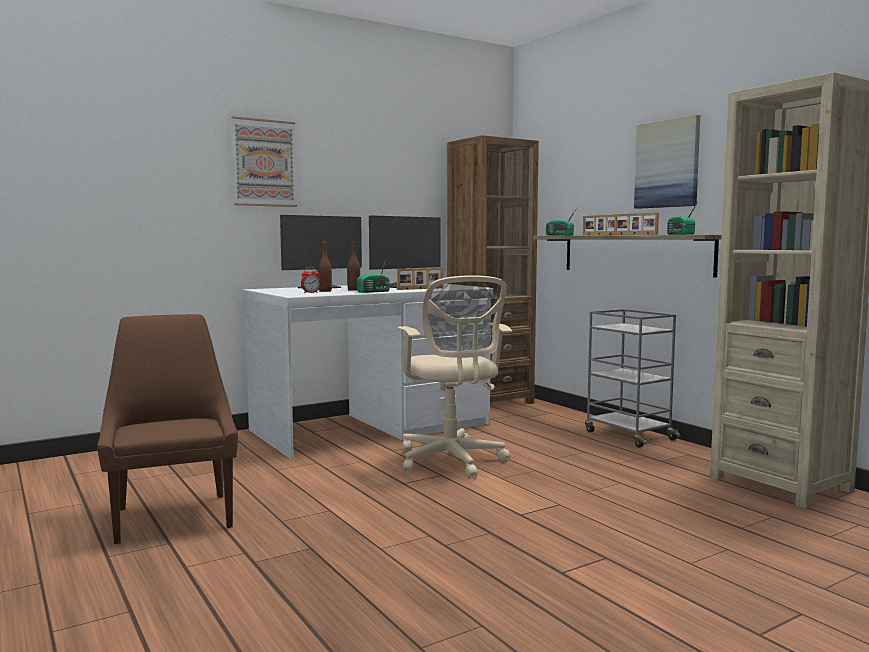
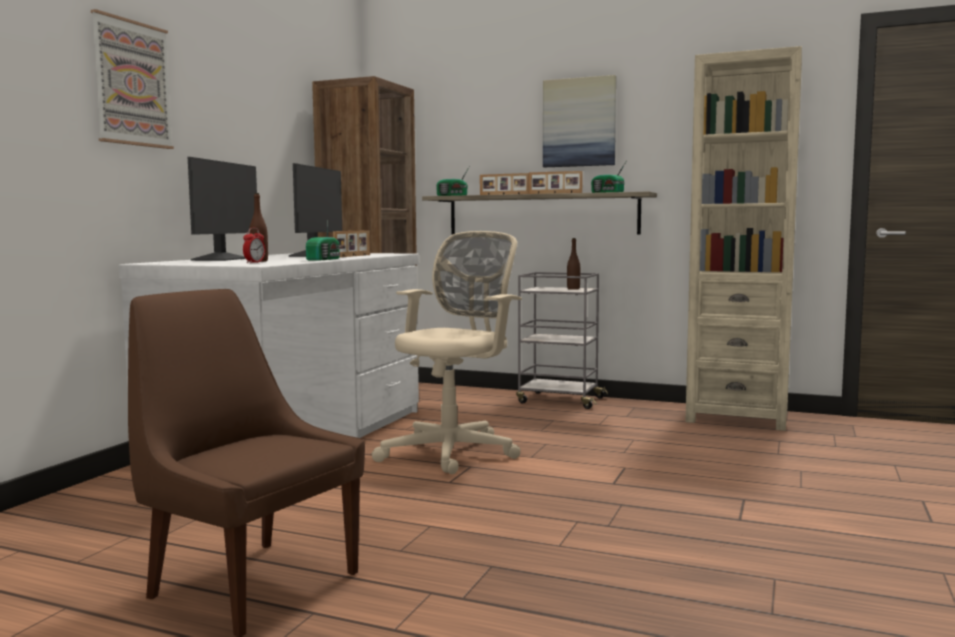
camera: 35 degrees left, 0 degrees up
(353, 290) = (284, 259): brown bottle -> brown bottle (573, 289)
(452, 461) = (453, 452): beige office chair -> beige office chair turned 90 degrees counterclockwise

